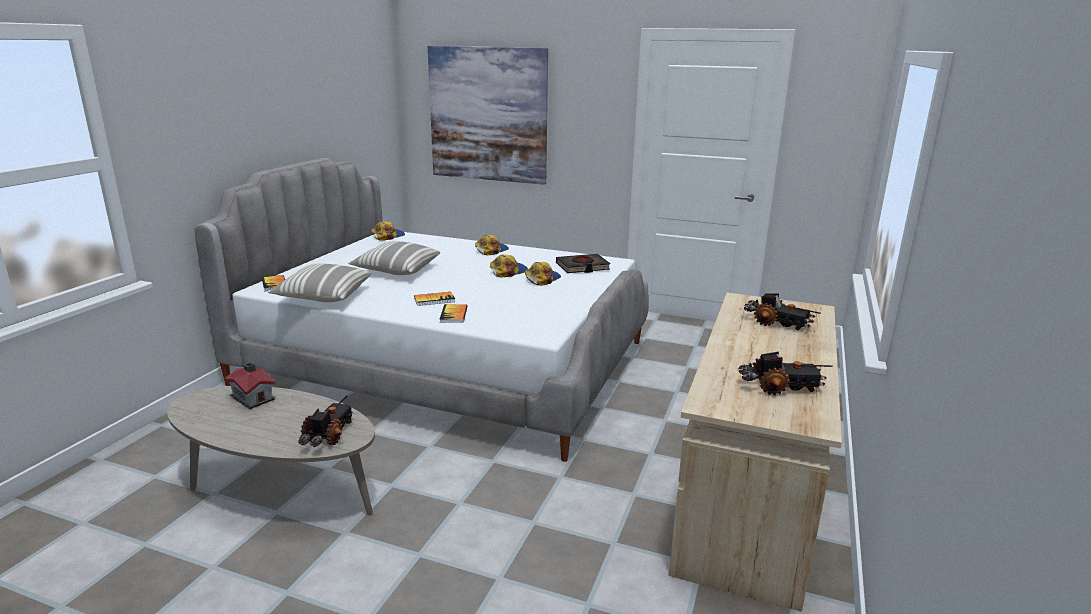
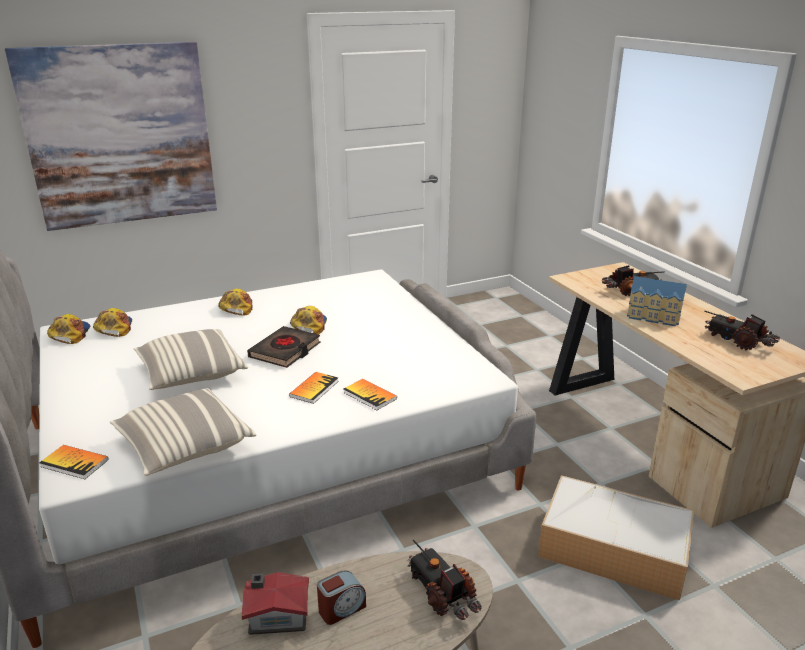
camera: 45 degrees left, 5 degrees up
(279, 411) = (341, 609): none -> alarm clock
(542, 279) = (356, 320): cap -> cap (114, 327)
(556, 531) = (611, 548): none -> storage box
(582, 267) = (361, 293): black book -> black book (285, 351)
(745, 344) = (654, 317): none -> toy house
(781, 387) = (737, 341): toy truck -> toy truck turned 90 degrees counterclockwise

